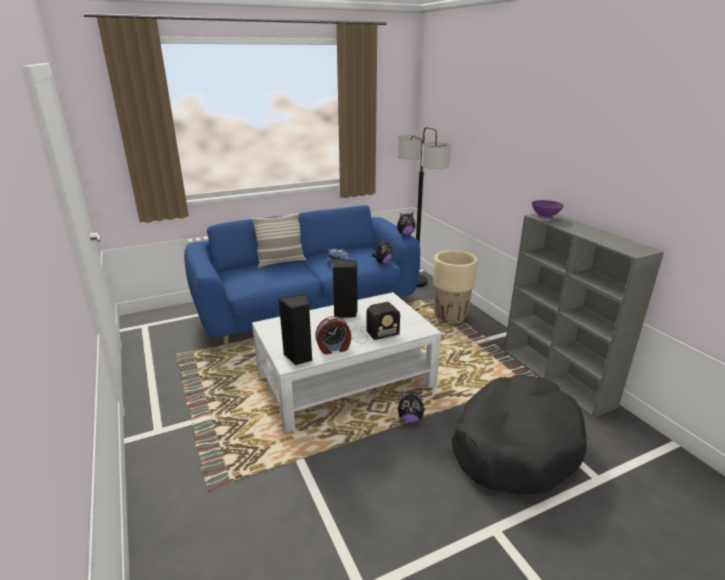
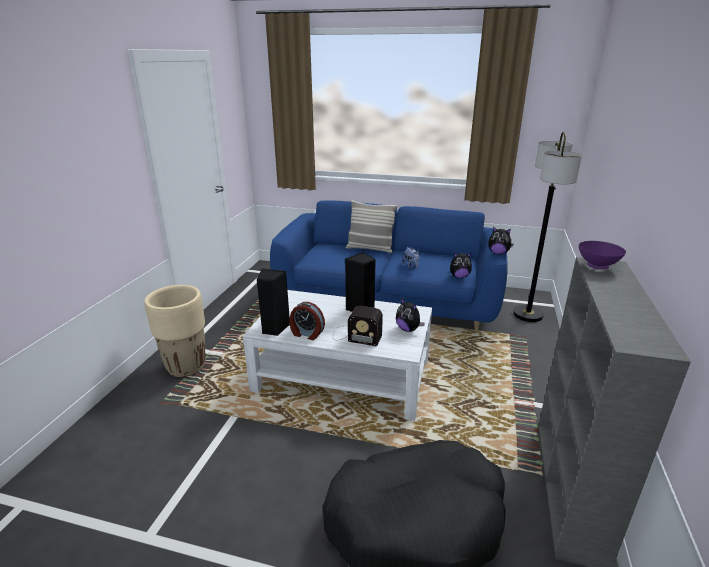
camera: 40 degrees right, 0 degrees up
(410, 419) = (351, 436): plush toy -> plush toy (408, 329)
(450, 317) = (519, 364): beige planter -> beige planter (186, 367)

